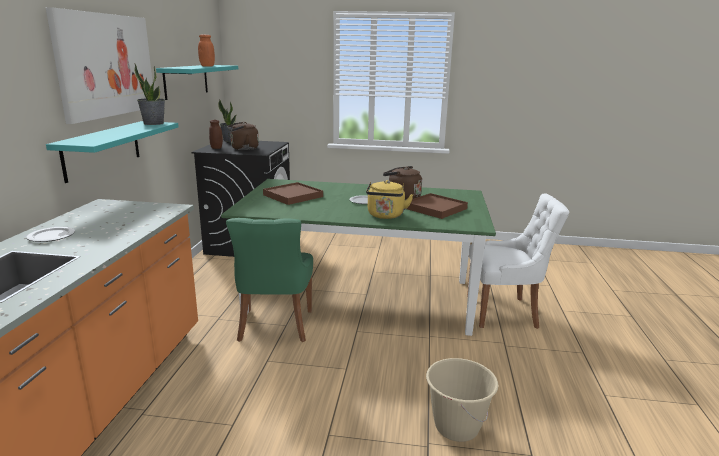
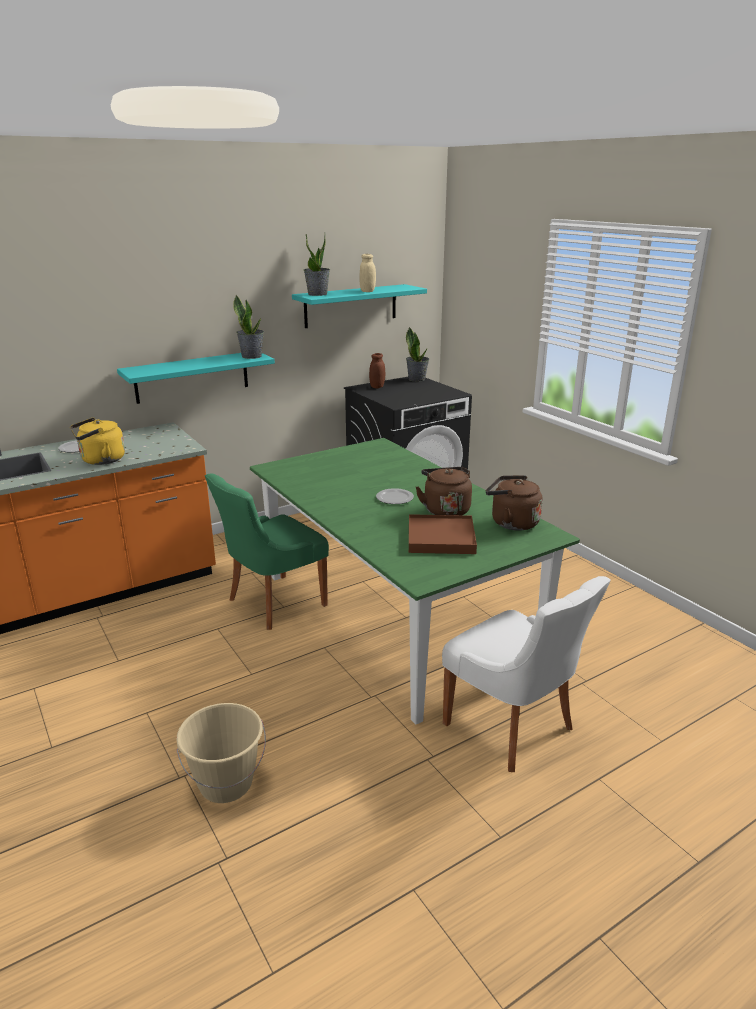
camera: 50 degrees right, 5 degrees up
(106, 65) = (208, 296): picture -> none
(179, 67) = (317, 294): none -> potted plant
(207, 66) = (367, 291): orange jar -> beige jar
(243, 149) = (397, 394): brown kettle -> brown kettle (511, 522)
(292, 196) = (349, 467): brown tray -> none
(385, 216) = (365, 524): yellow kettle -> yellow kettle (100, 460)

